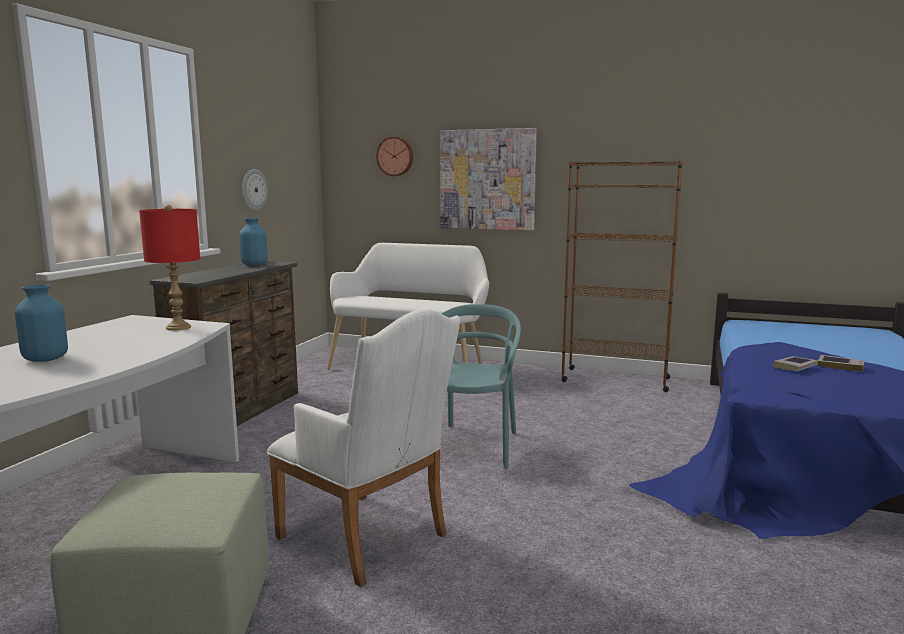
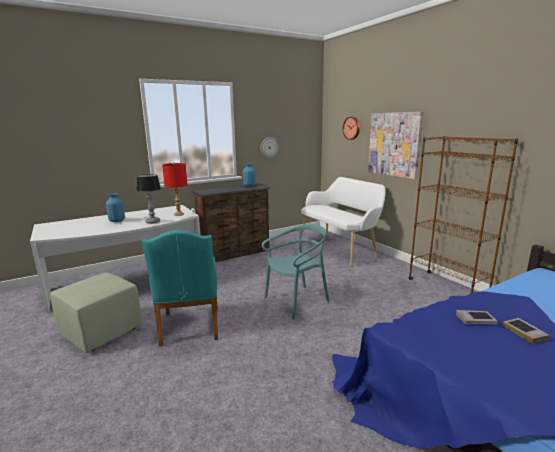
camera: 40 degrees right, 5 degrees up
(154, 346) = (152, 222): none -> table lamp
(368, 540) = (190, 328): white armchair -> turquoise armchair

